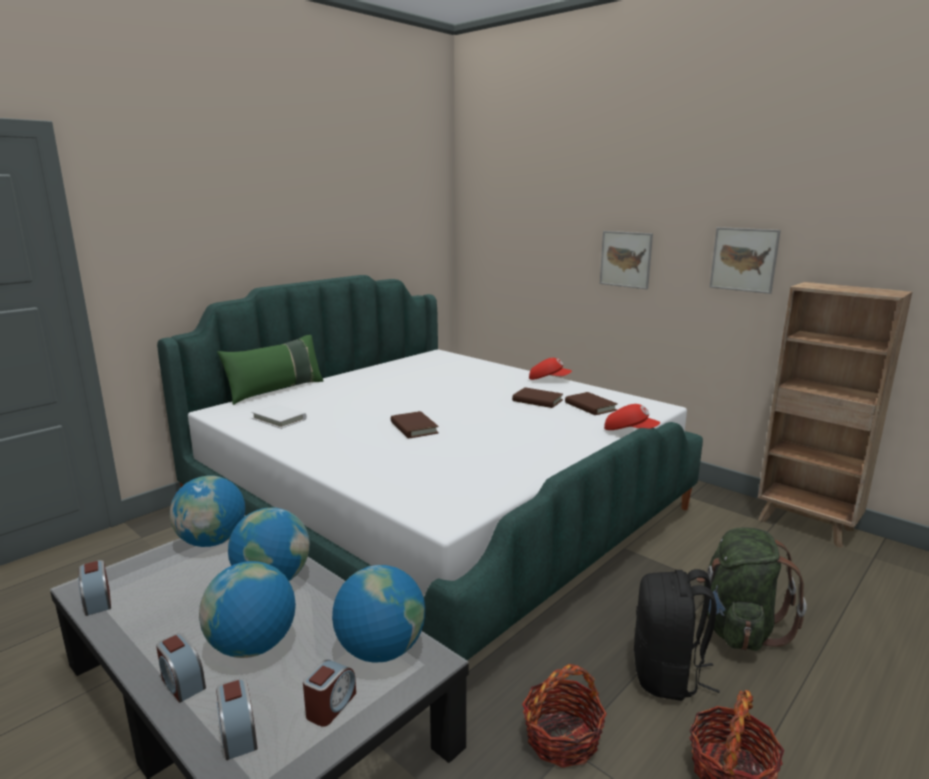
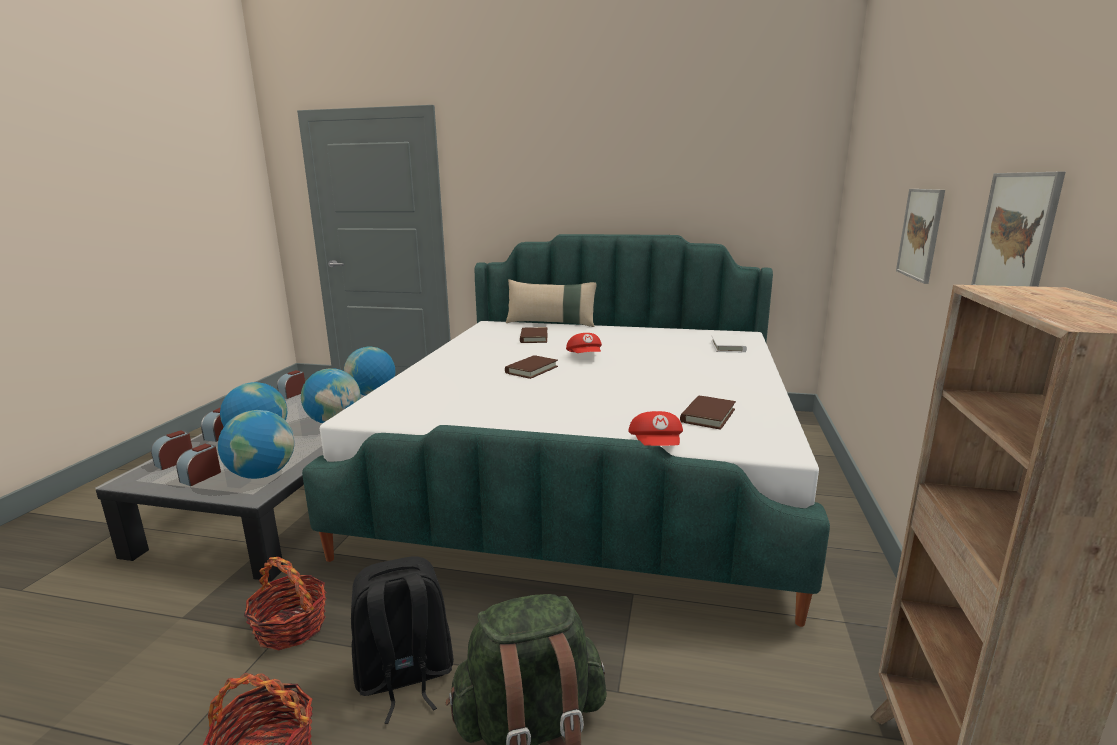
camera: 60 degrees right, 0 degrees up
(276, 390) = (551, 323): green pillow -> beige pillow
(279, 419) = (497, 337): white book -> white book (728, 346)
(330, 706) = (201, 477): alarm clock -> alarm clock turned 120 degrees clockwise
(537, 400) = (681, 392): brown book -> brown book (534, 338)
(549, 380) = (762, 383): red cap -> red cap (585, 357)

